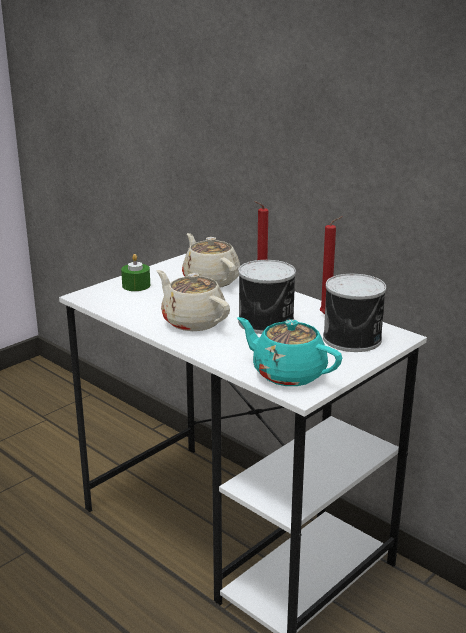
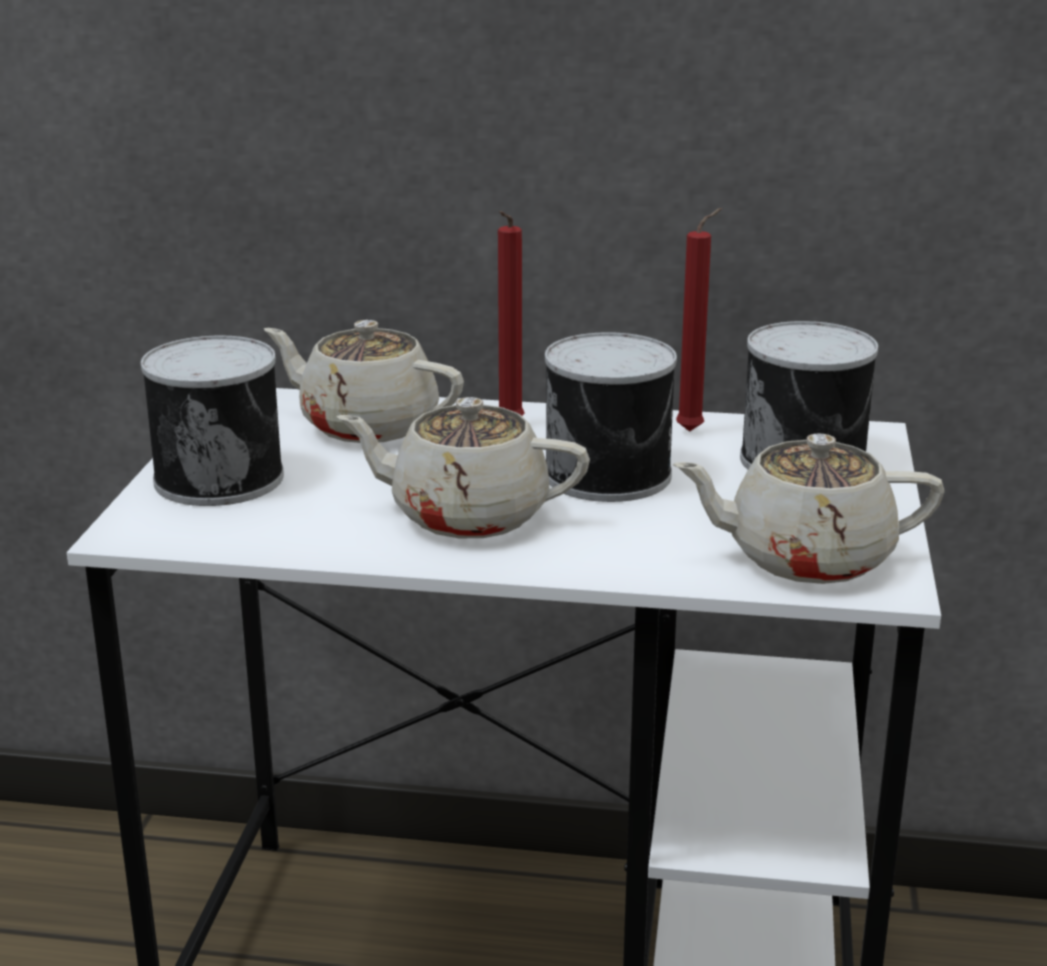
camera: 35 degrees left, 0 degrees up
(136, 285) = (220, 477): green candle -> can
(287, 373) = (805, 558): turquoise teapot -> beige teapot

